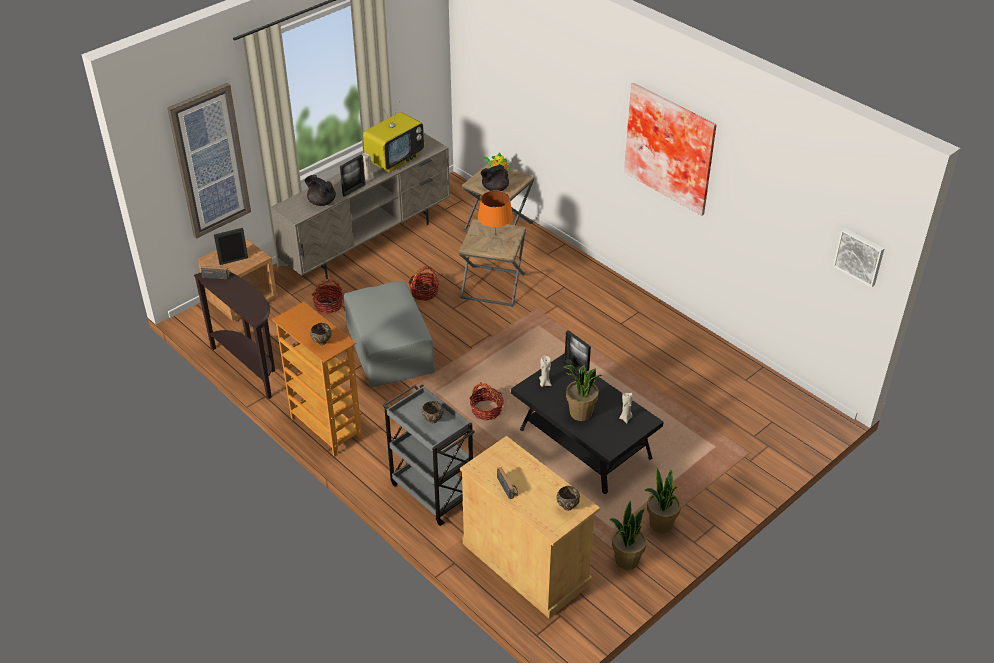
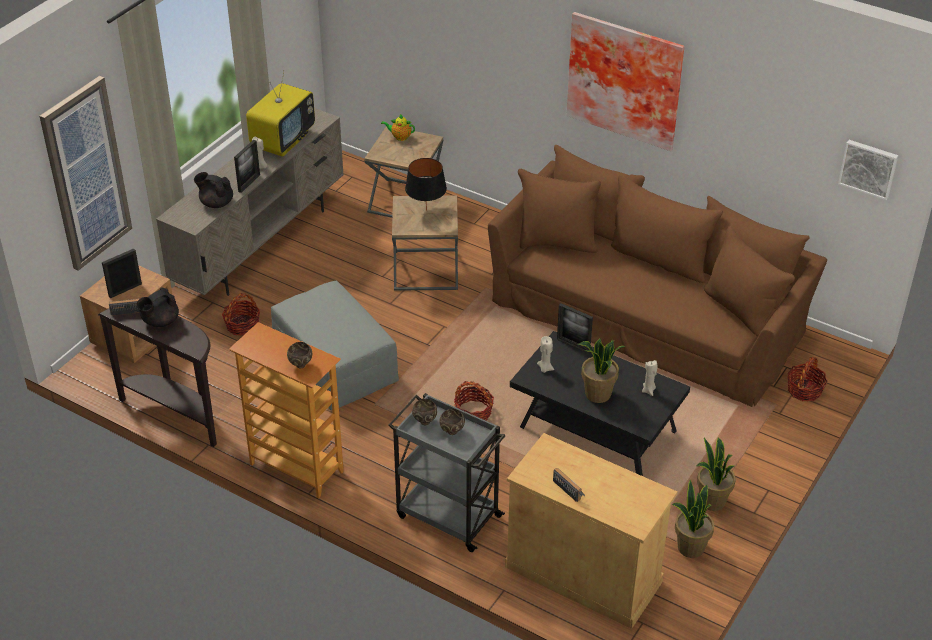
camera: 15 degrees left, 0 degrees up
(424, 292) = (350, 291): basket -> basket (804, 390)
(494, 189) = (404, 157): black teapot -> black teapot (160, 321)
(495, 235) = (426, 210): orange table lamp -> black table lamp
(567, 506) = (642, 497): brown bowl -> brown bowl (424, 421)
(664, 356) = (647, 316): none -> brown sofa

